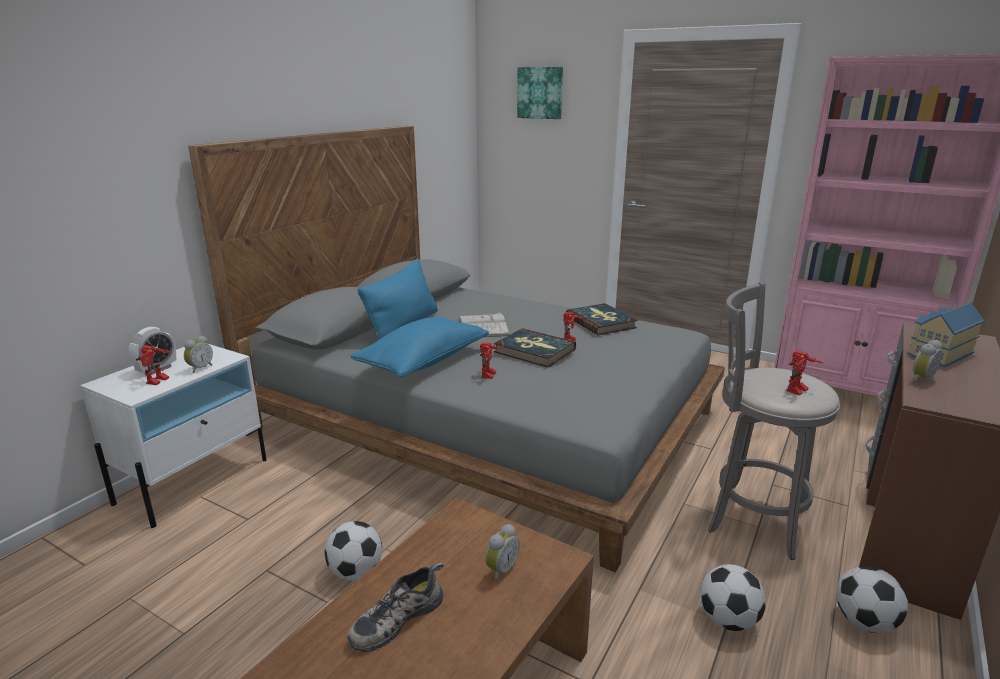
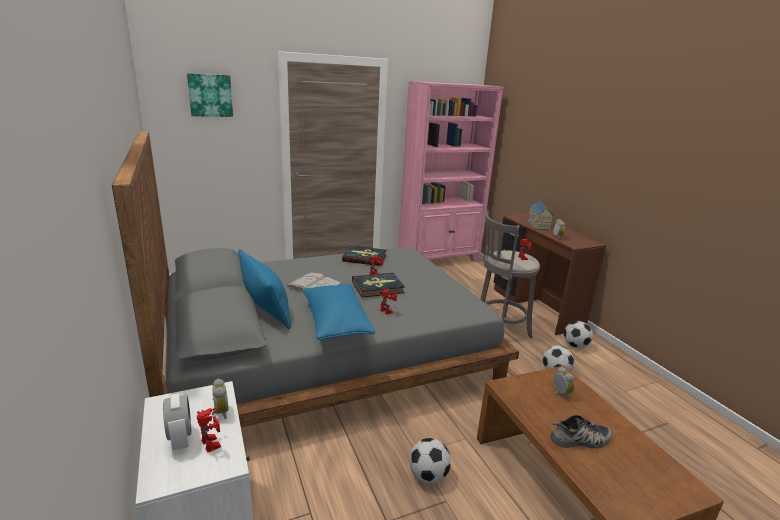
camera: 55 degrees left, 0 degrees up
(397, 617) = (580, 440): shoe -> shoe turned 90 degrees counterclockwise

